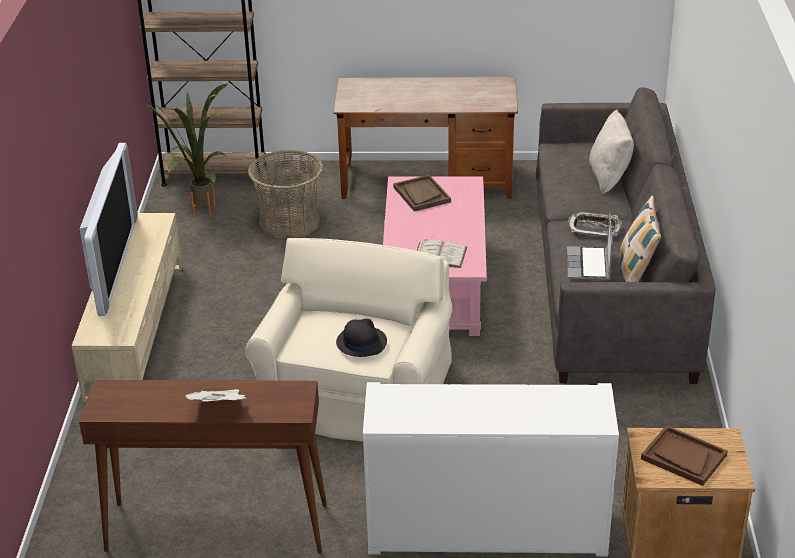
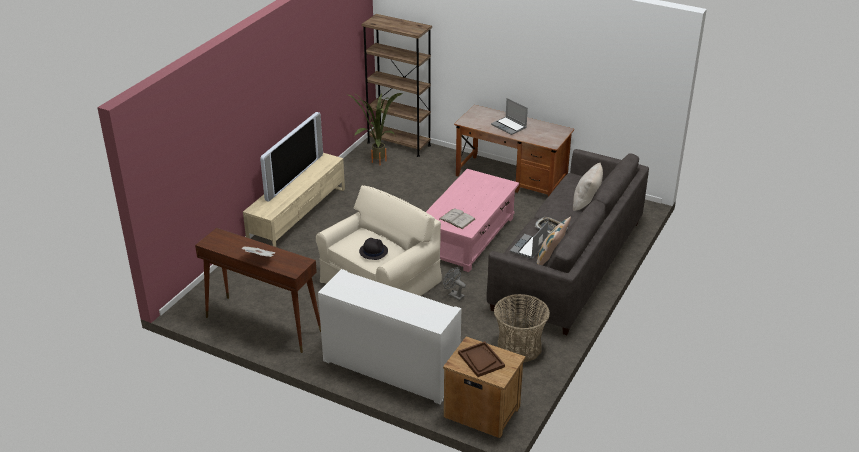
camera: 25 degrees right, 0 degrees up
(289, 222) = (417, 181): basket -> basket (519, 347)
(420, 96) = (509, 126): none -> laptop
(421, 194) = (476, 183): brown tray -> none
(486, 378) = (454, 295): none -> grey fan

